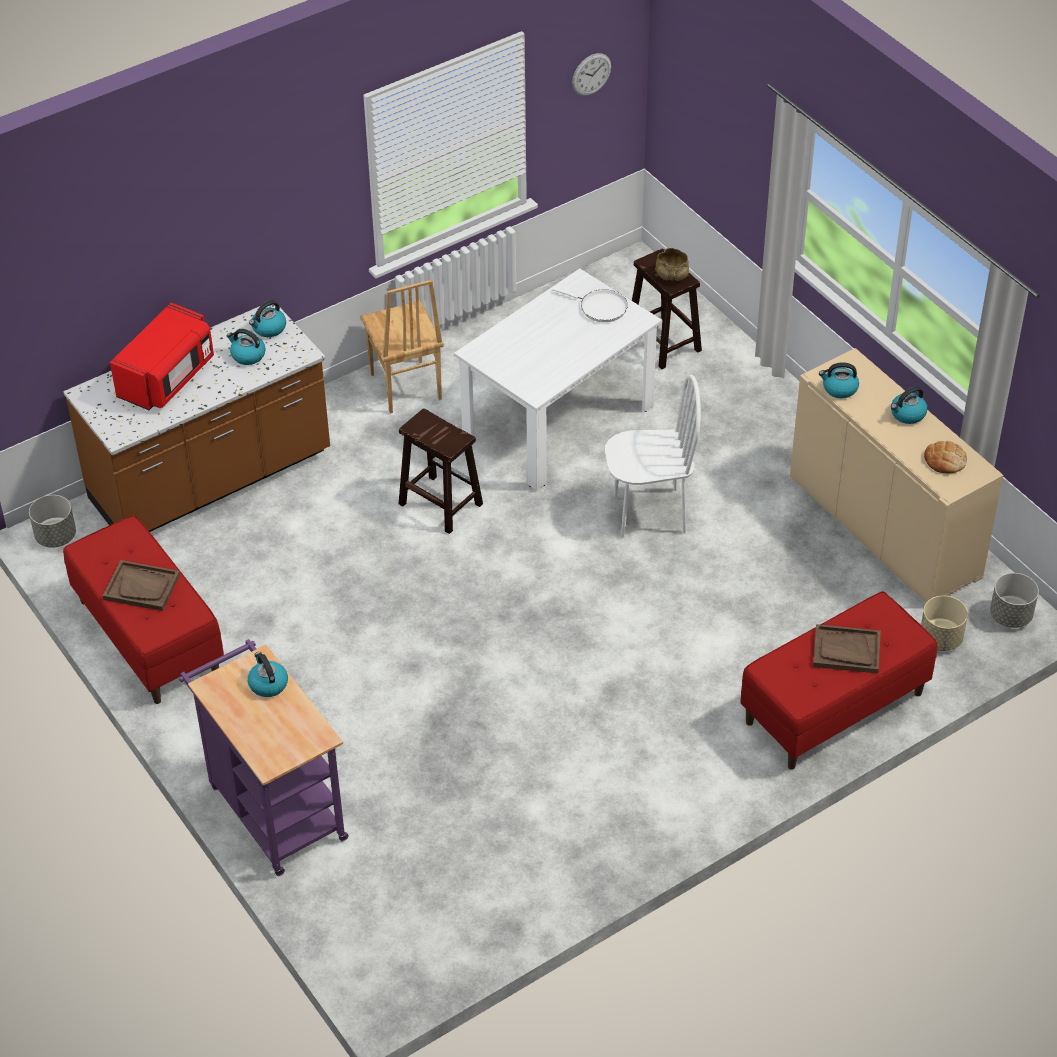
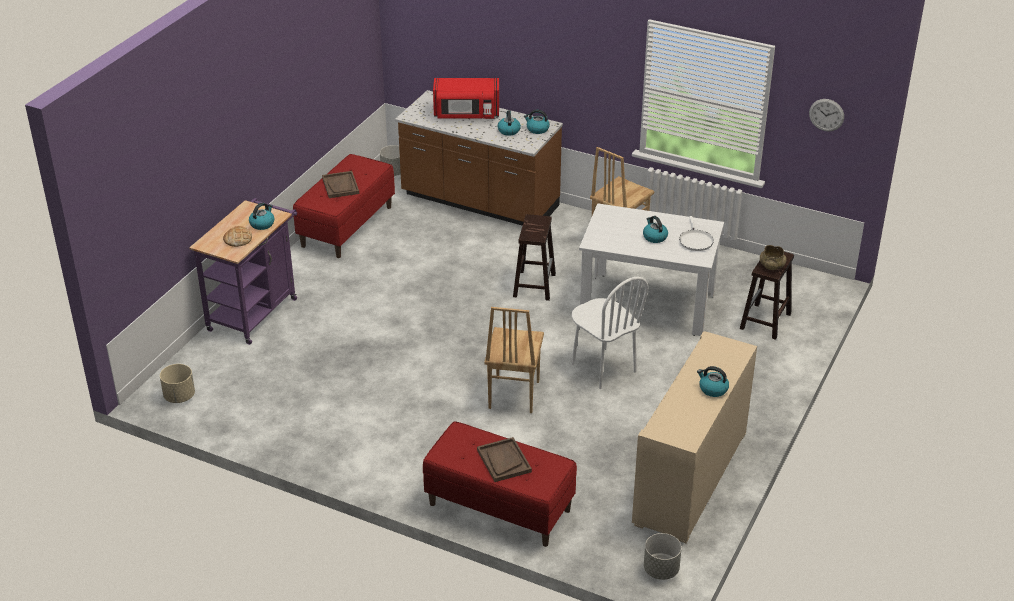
camera: 60 degrees right, 10 degrees down
(642, 614) = (513, 395): none -> brown chair
(839, 389) = (707, 351): kettle -> kettle (654, 237)
(940, 639) = (606, 540): beige planter -> beige planter (179, 396)
(945, 460) = (682, 420): bread -> bread (238, 239)

